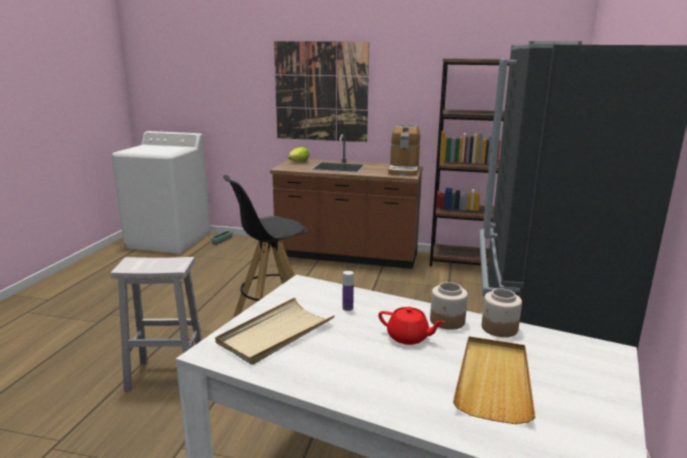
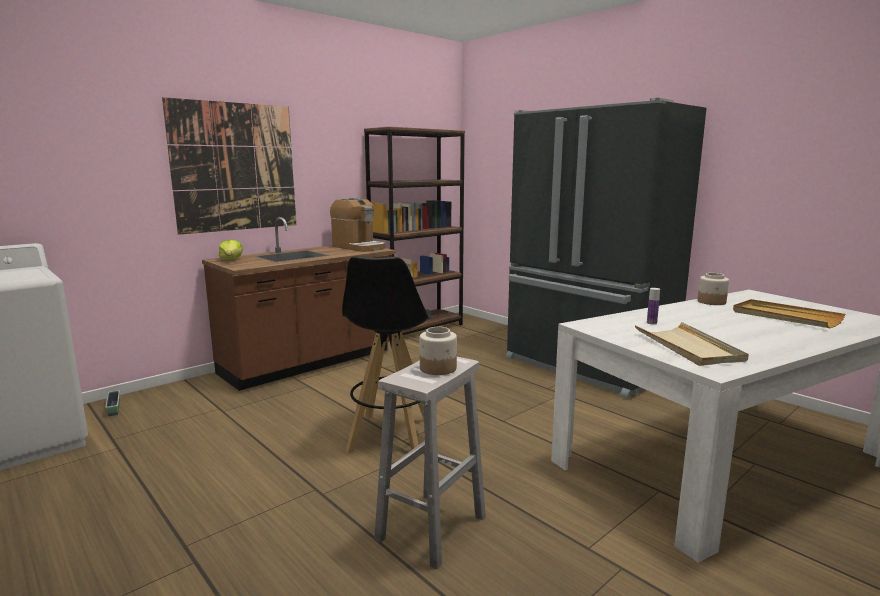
camera: 55 degrees left, 5 degrees down
(408, 337) = (715, 319): red teapot -> none
(447, 321) = (693, 308): jar -> jar (438, 368)

